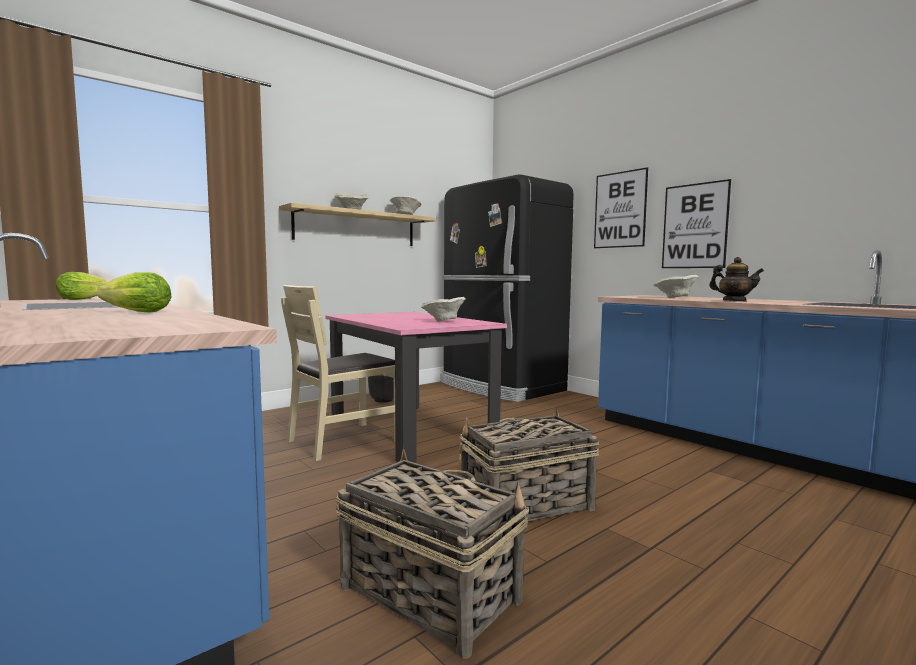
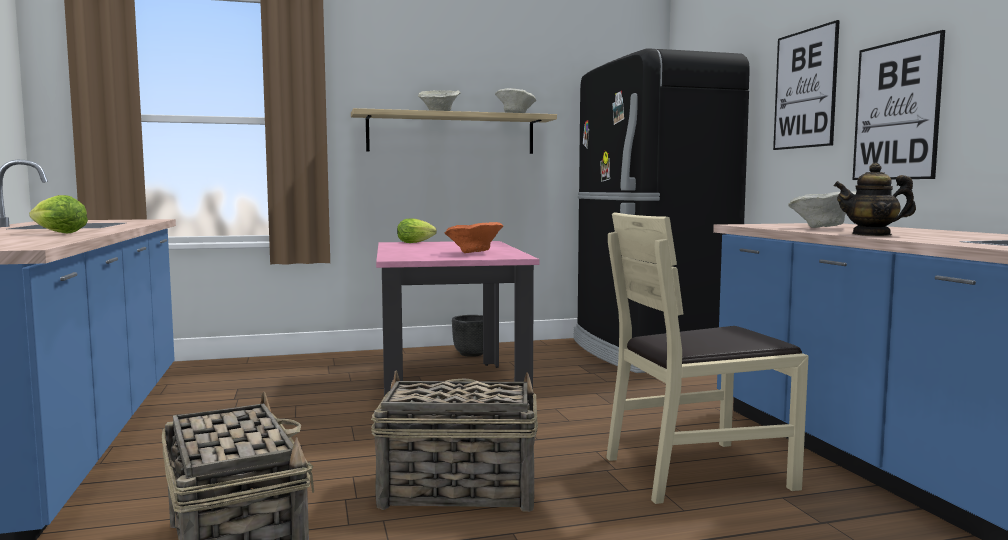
camera: 25 degrees right, 0 degrees up
(85, 299) = (113, 220): lettuce -> lettuce (417, 243)
(344, 441) = (365, 393): beige chair -> beige chair (697, 471)
(443, 321) = (474, 253): beige bowl -> orange bowl
(734, 301) = (872, 234): teapot -> teapot turned 120 degrees clockwise

